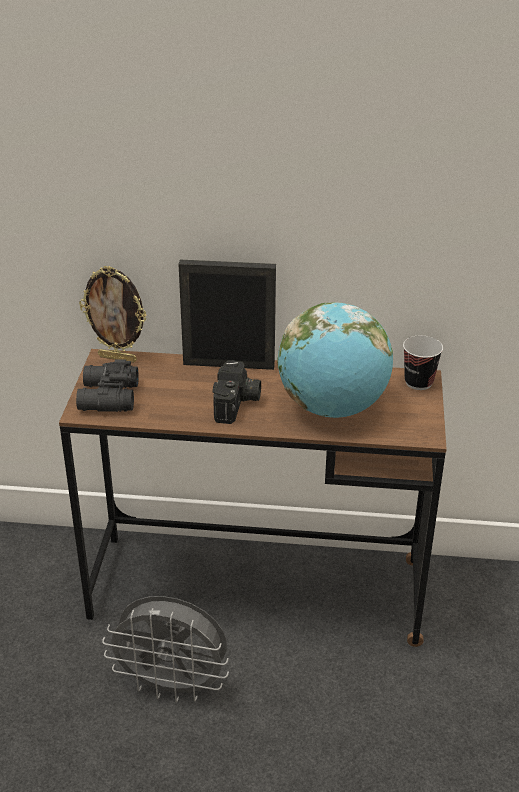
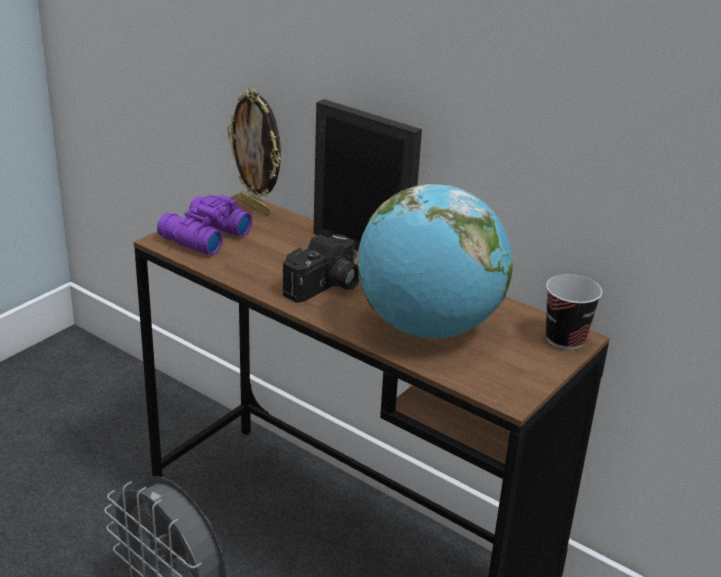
camera: 30 degrees right, 5 degrees down
(107, 398) = (203, 236): black binoculars -> purple binoculars

